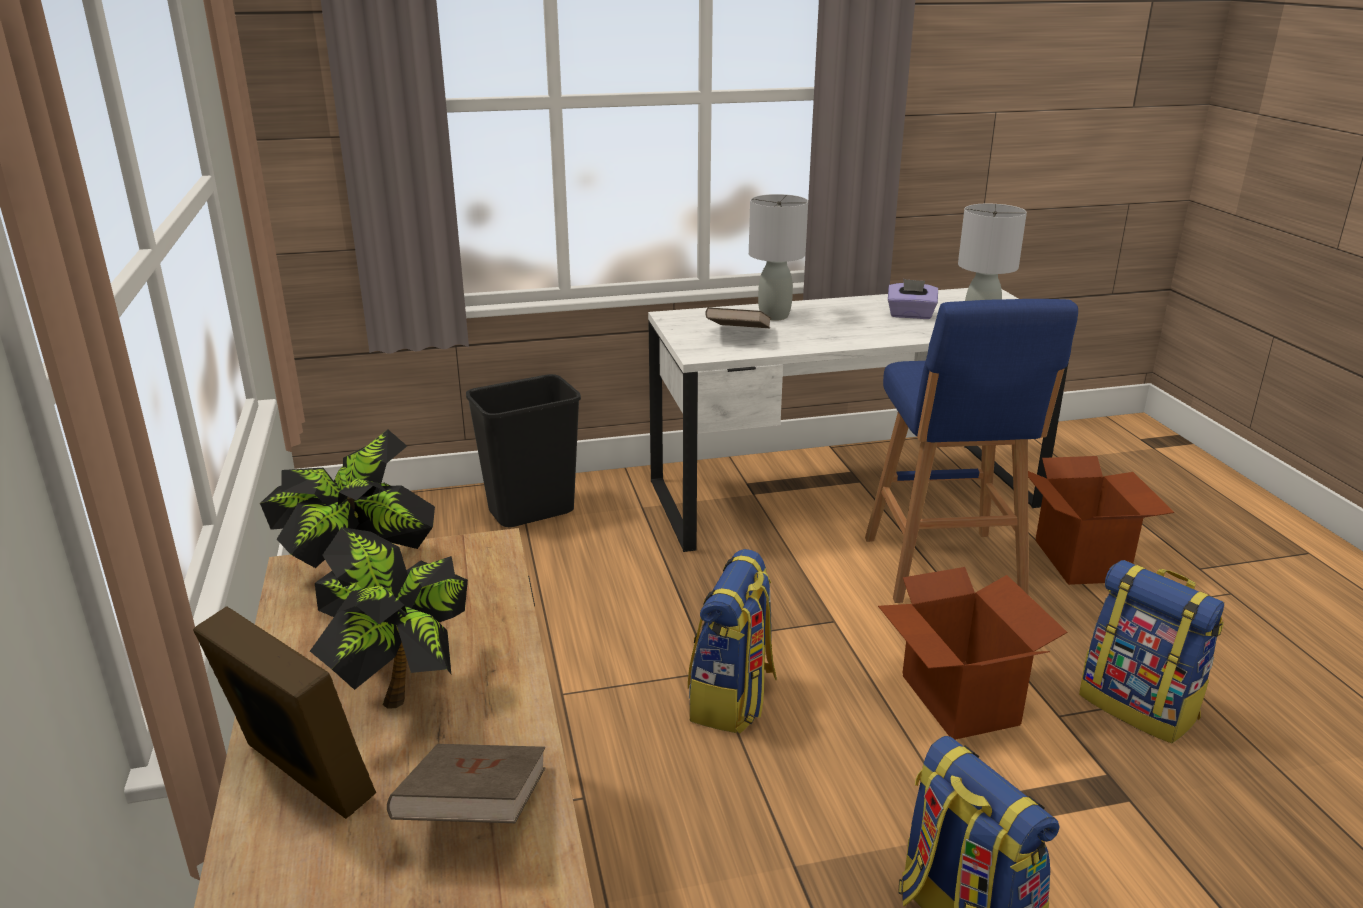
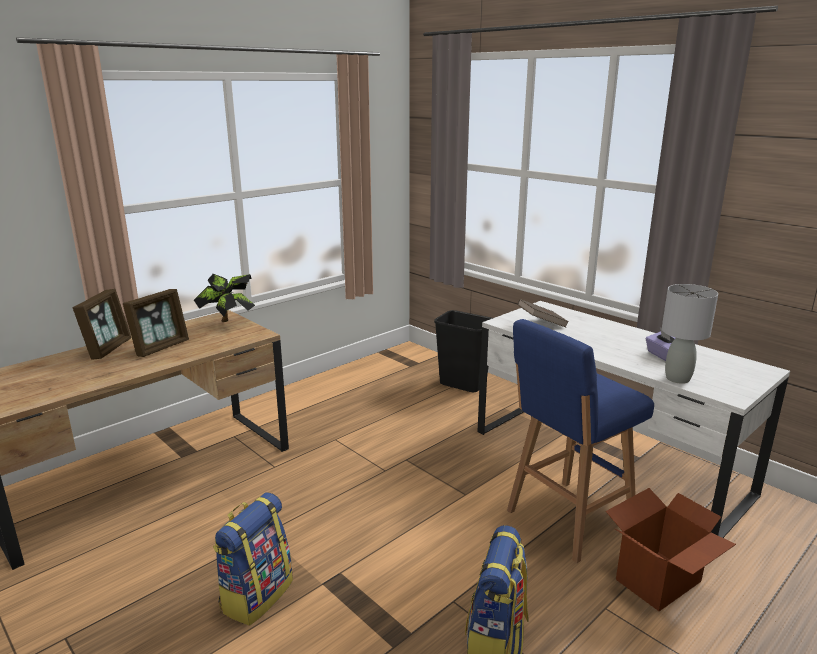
camera: 60 degrees right, 5 degrees down
(403, 686) = (161, 347): potted plant -> picture frame
(474, 812) = (98, 374): brown book -> none
(733, 699) = (368, 483): backpack -> none
(774, 316) = (587, 325): grey table lamp -> none
(958, 700) = (432, 556): cardboard box -> none

